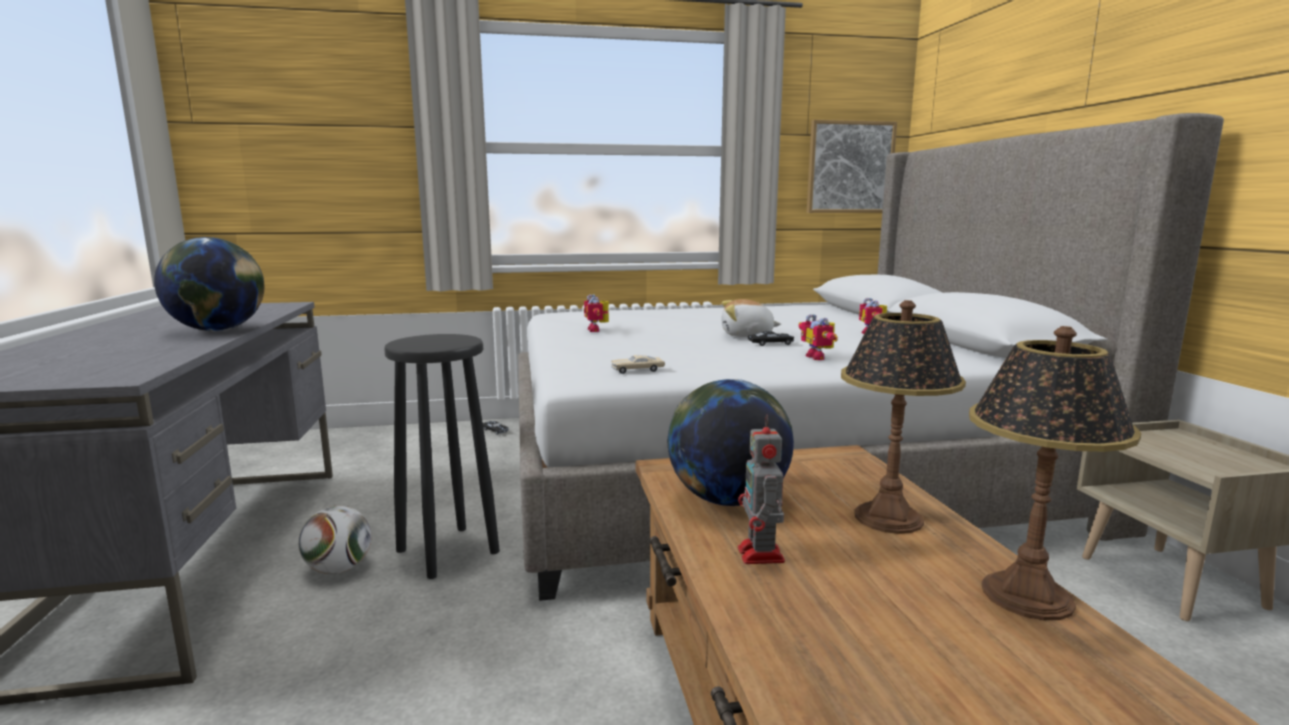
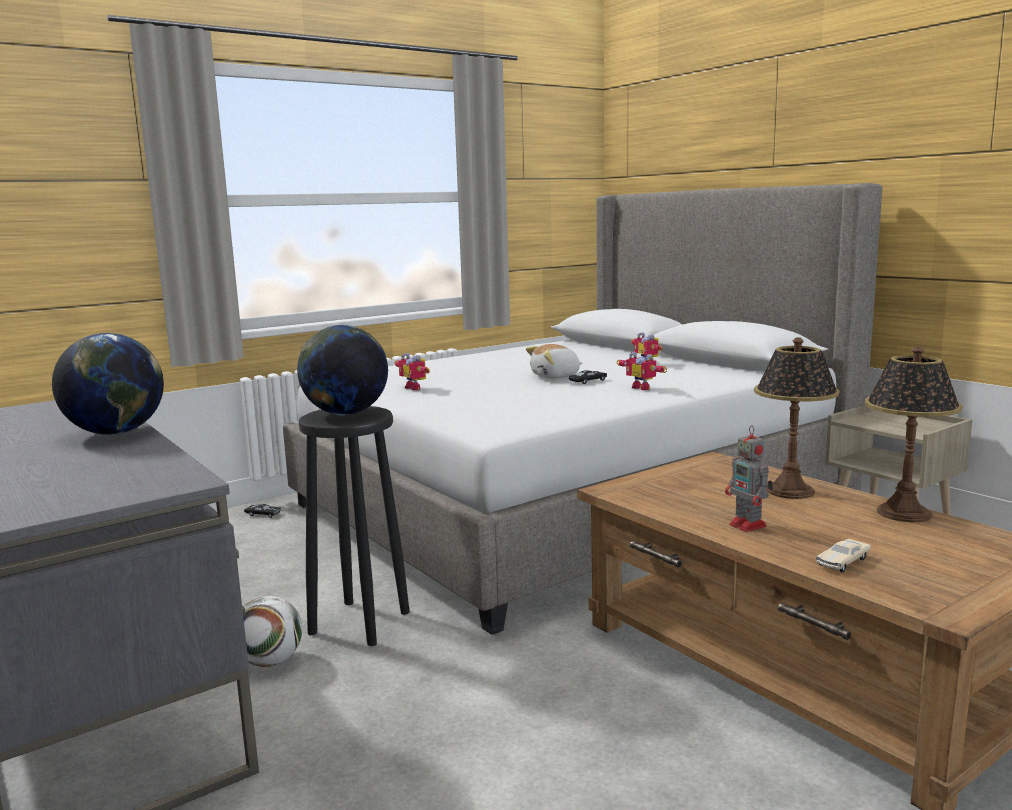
camera: 25 degrees left, 0 degrees up
(637, 370) = (526, 417): beige toy car -> beige toy car (843, 562)
(727, 500) = (682, 501): globe -> globe (346, 414)
(850, 167) = (561, 208): picture -> none

